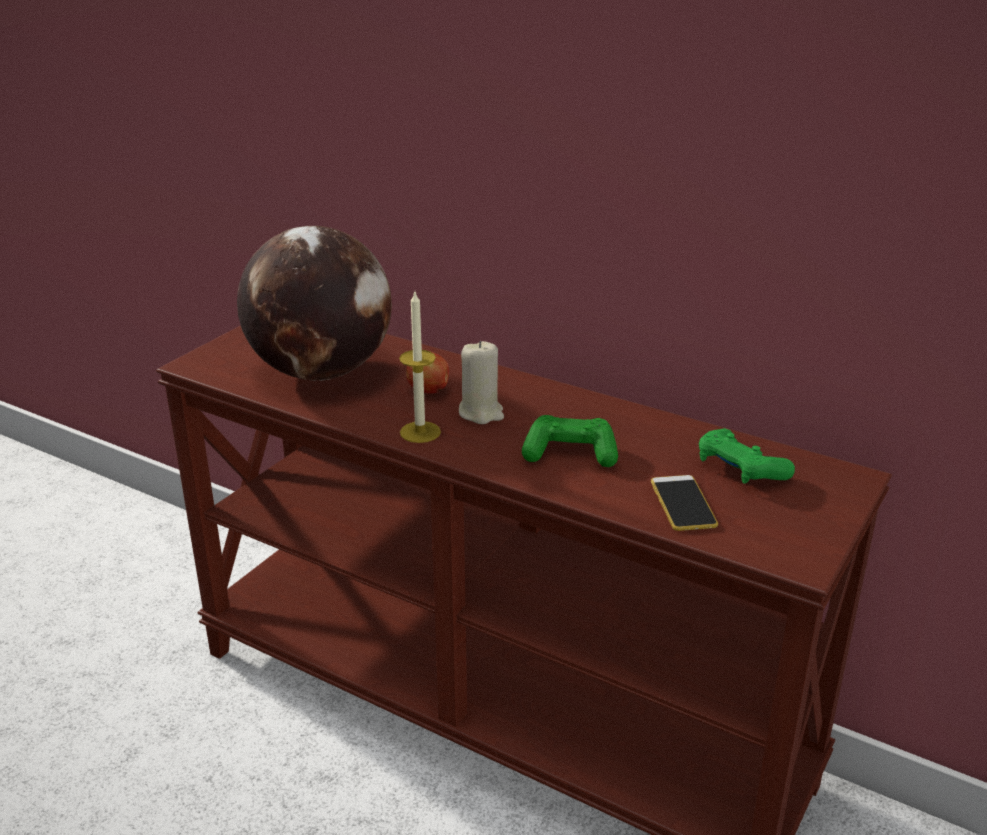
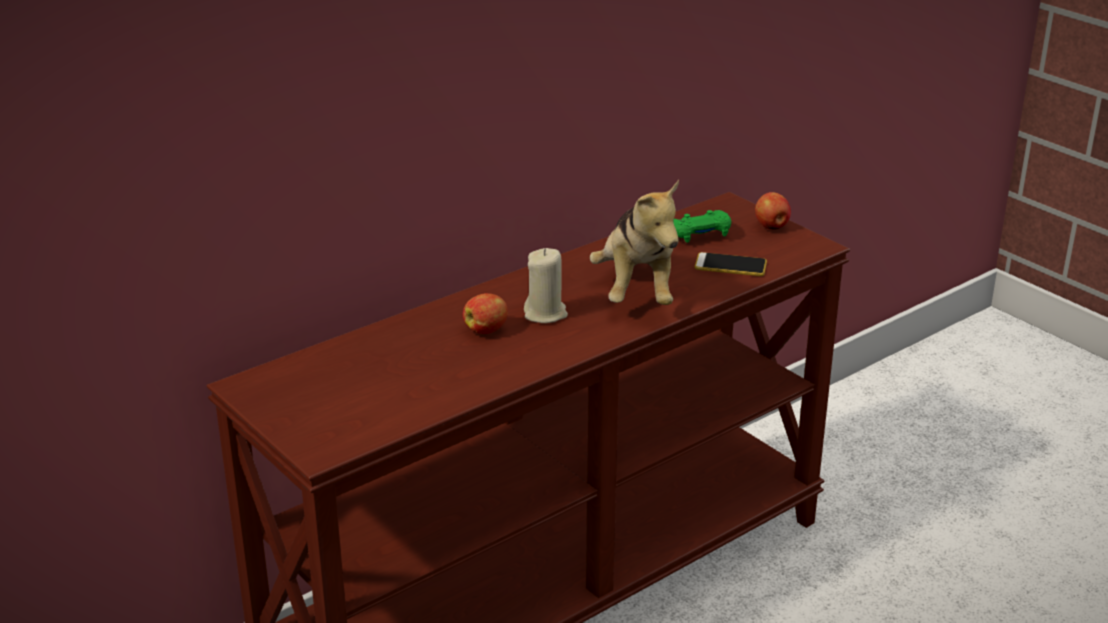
camera: 70 degrees left, 0 degrees up
(321, 372) = (403, 379): globe -> none
(420, 432) = (560, 346): candle -> none
(570, 453) = (637, 290): green game controller -> plush toy
(820, 518) = (771, 227): none -> apple

